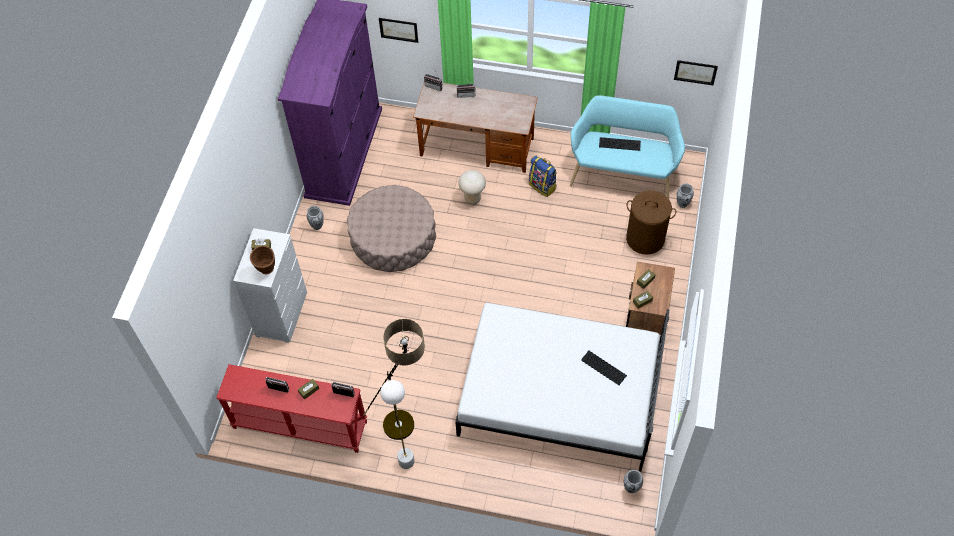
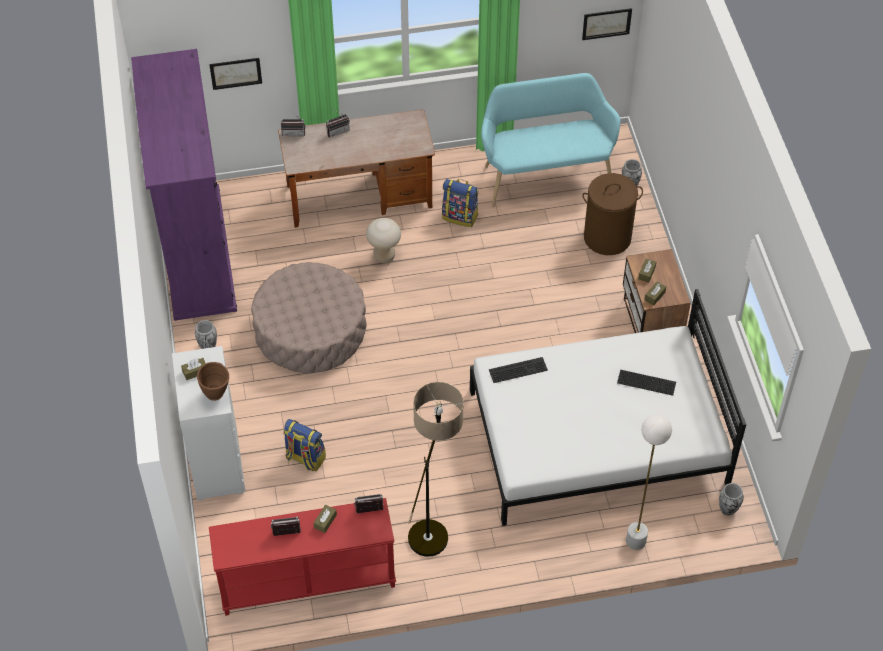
camera: 25 degrees left, 5 degrees down
(343, 332) = (305, 458): none -> backpack
(406, 461) = (458, 575): white floor lamp -> white floor lamp (635, 541)
(620, 143) = (540, 135): keyboard -> keyboard (518, 369)

